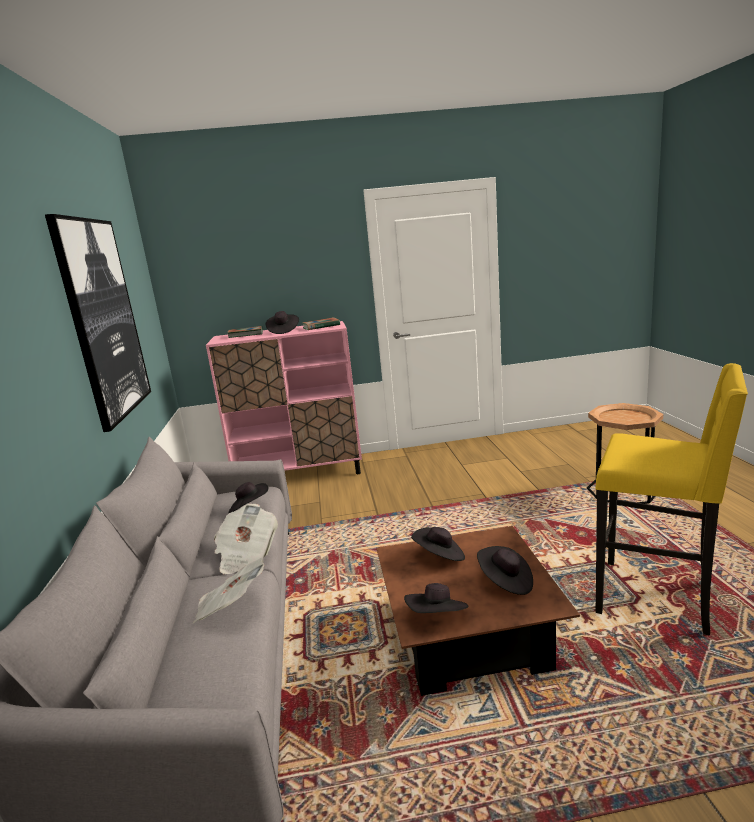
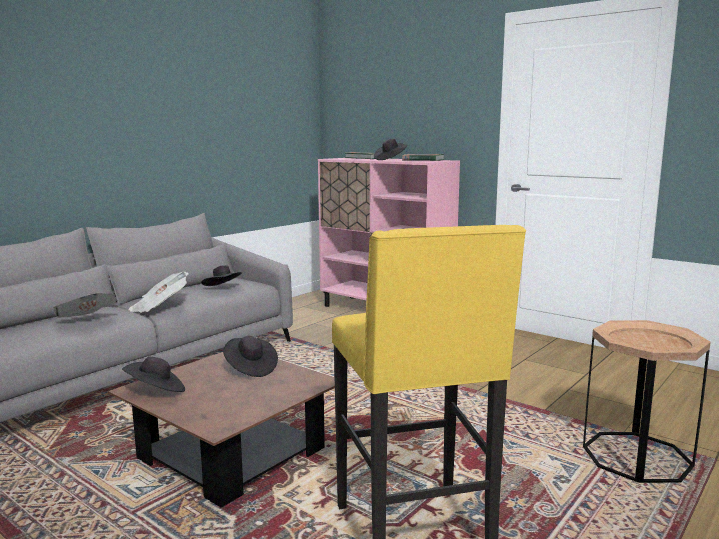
camera: 45 degrees right, 5 degrees down
(103, 319) = (205, 114): picture -> none
(505, 582) = (236, 401): black hat -> none

